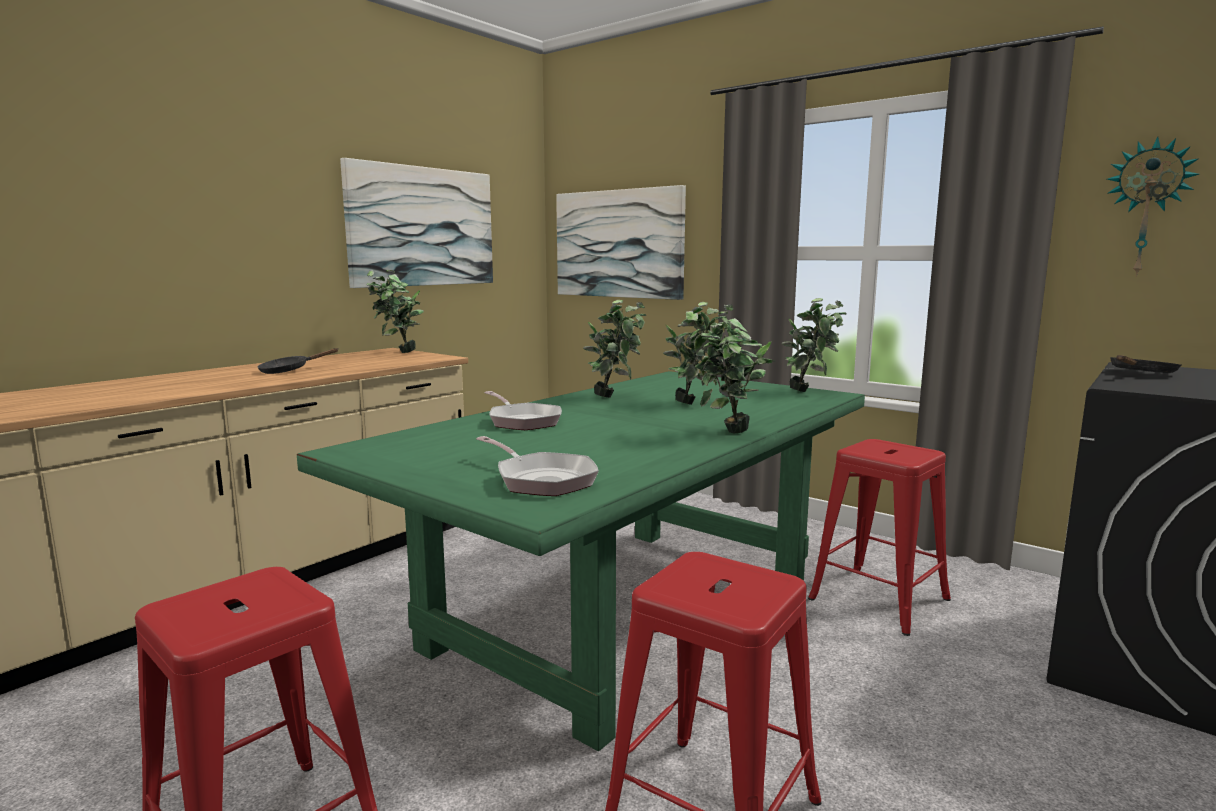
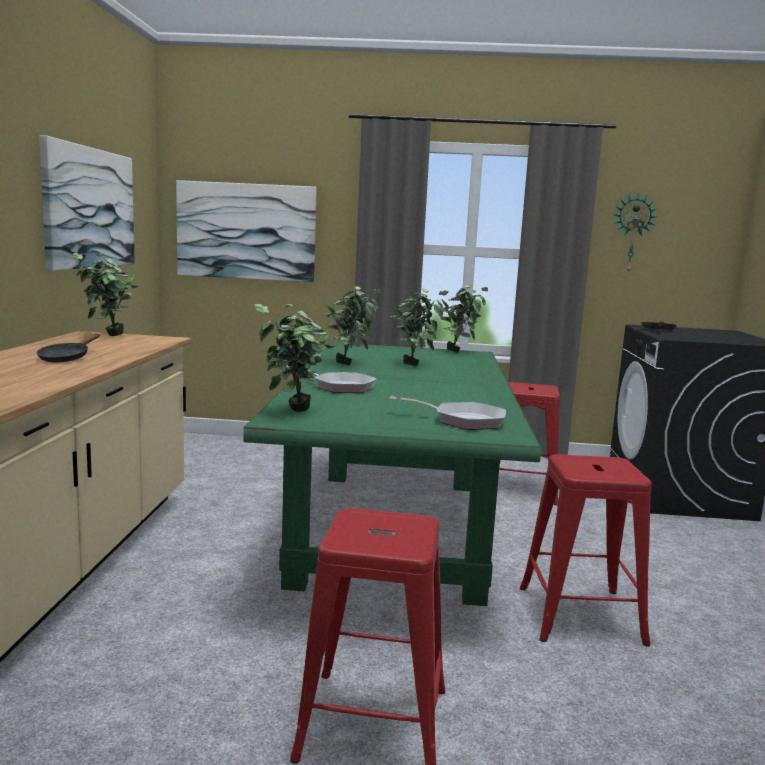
camera: 35 degrees left, 0 degrees up
(725, 433) = (484, 383): potted plant -> potted plant (293, 412)

